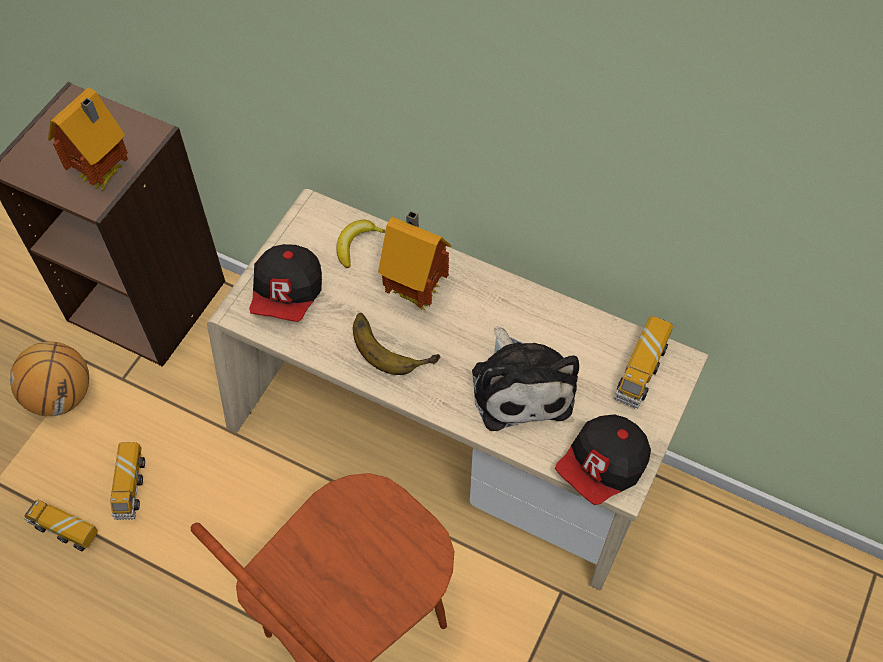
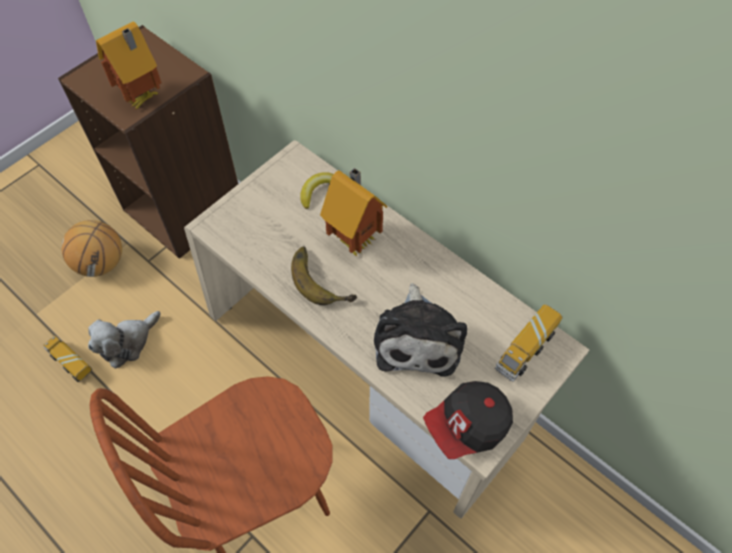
camera: 15 degrees right, 0 degrees up
(130, 487) = (127, 343): toy truck -> plush toy
(288, 294) = (252, 219): cap -> none

